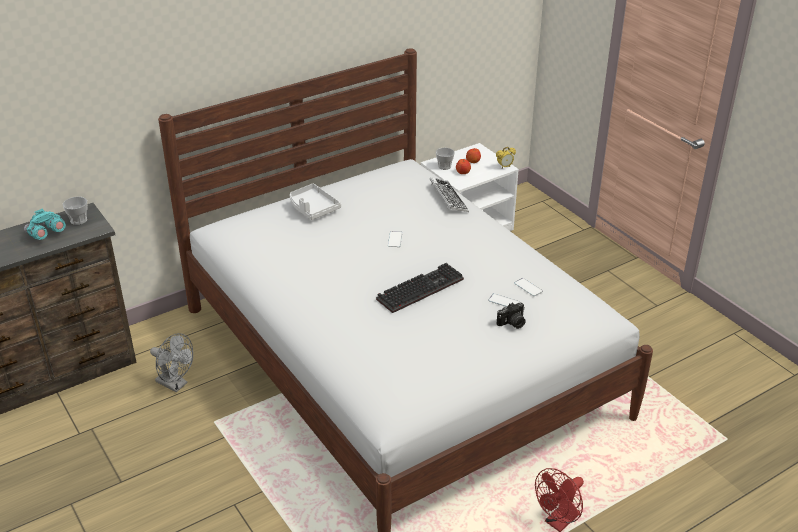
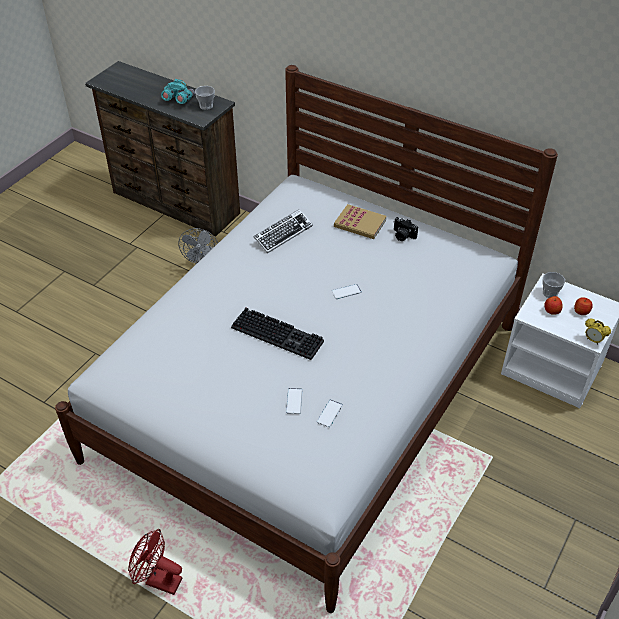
camera: 65 degrees right, 10 degrees up
(313, 208) = (360, 223): grey tray -> book
(448, 198) = (448, 306): keyboard -> keyboard (283, 234)
(512, 323) = (263, 418): camera -> camera (402, 236)

